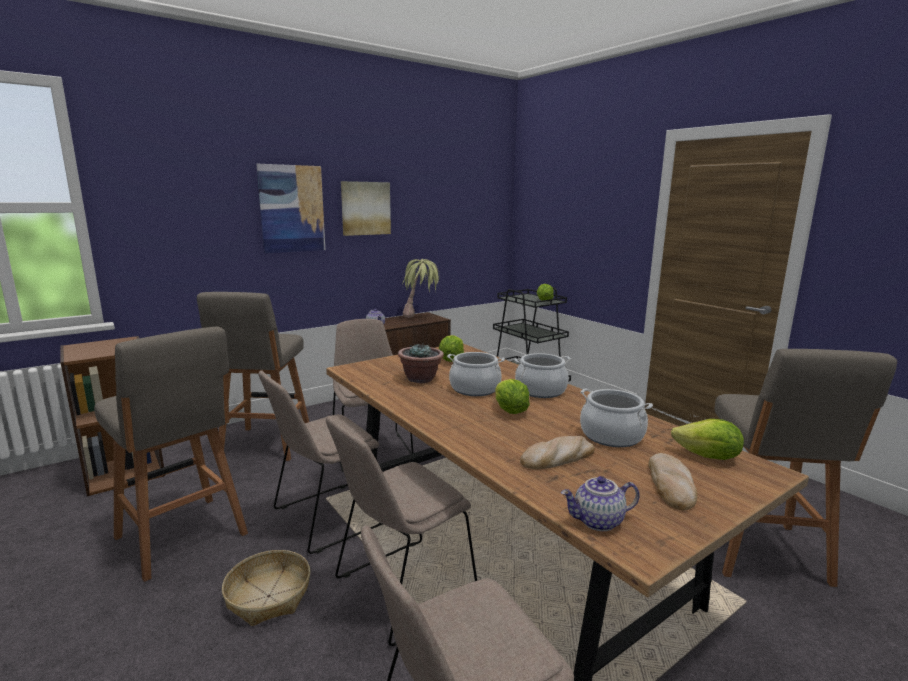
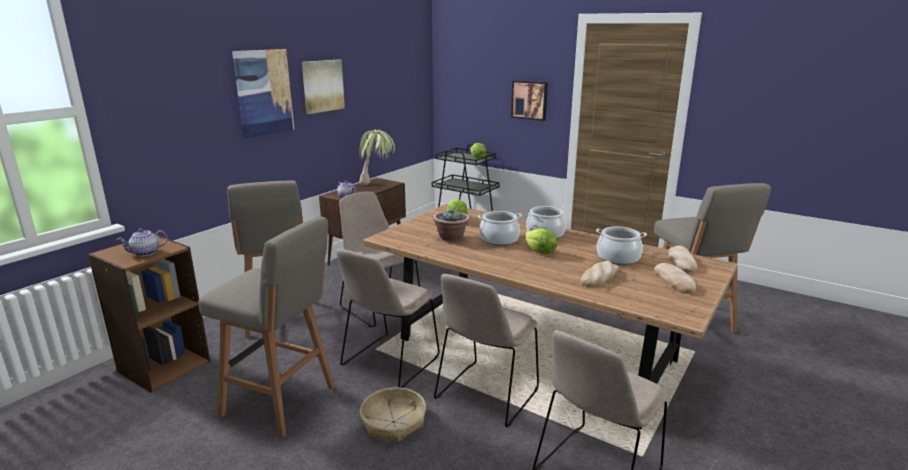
camera: 20 degrees left, 5 degrees up
(598, 522) = (654, 308): teapot -> teapot (145, 253)
(607, 236) = (530, 100): none -> picture
(708, 457) = (681, 262): lettuce -> bread

